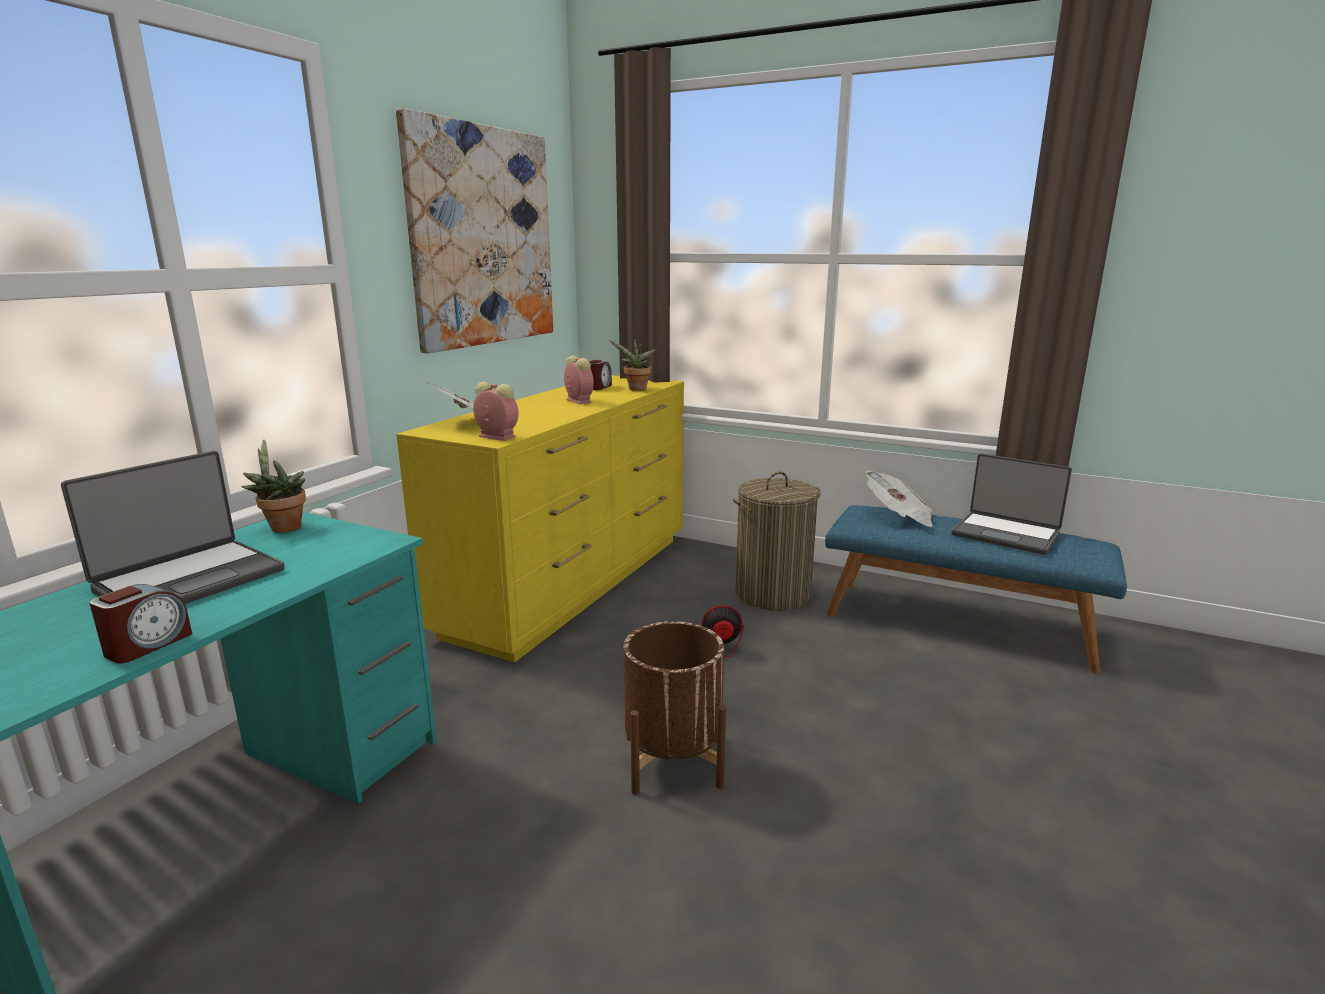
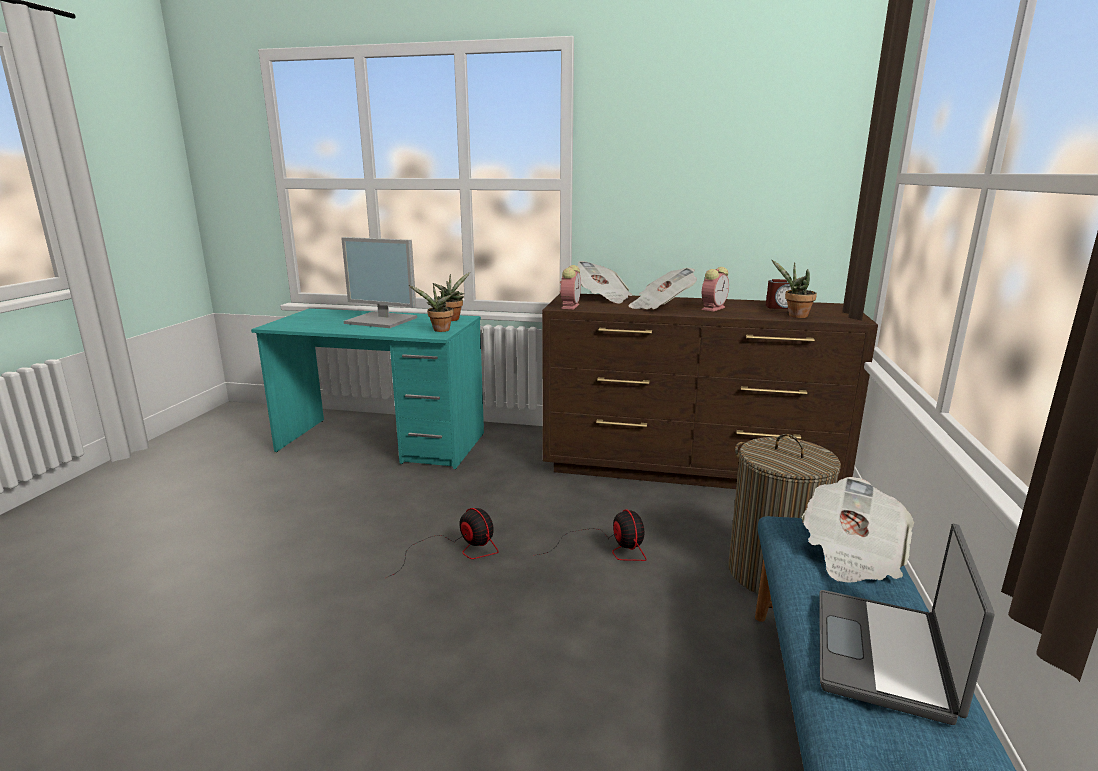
camera: 75 degrees right, 0 degrees up
(147, 645) = (318, 328): alarm clock -> none
(189, 579) = (382, 320): laptop -> monitor
(355, 539) = (439, 330): none -> potted plant
(483, 237) = (717, 159): picture -> none
(547, 412) = (661, 306): none -> newspaper
(573, 583) = (690, 468): yellow dresser -> brown dresser
(673, 761) = (457, 551): brown planter -> fan

